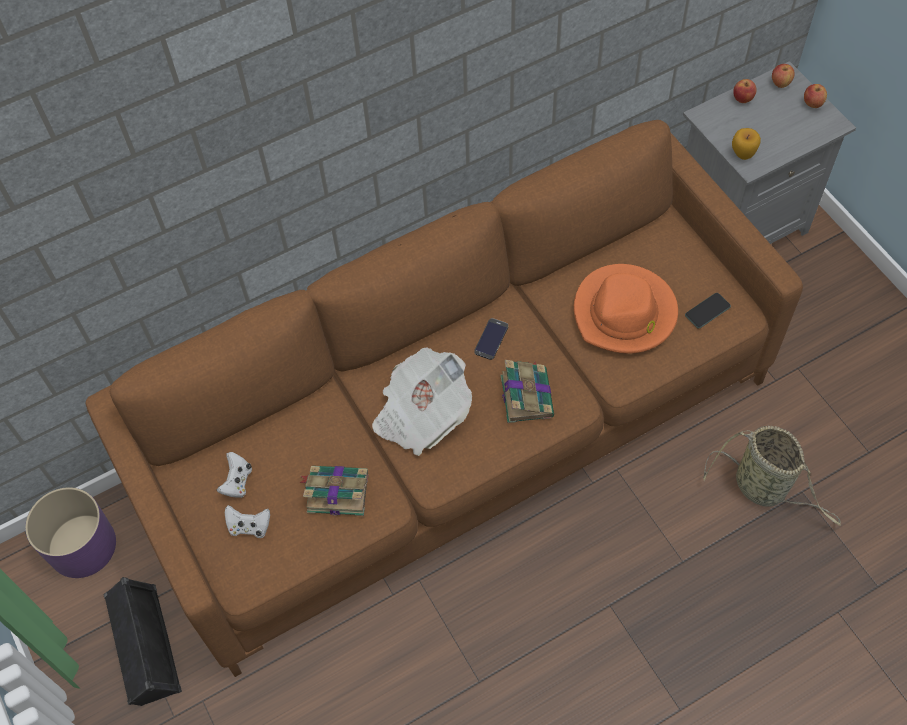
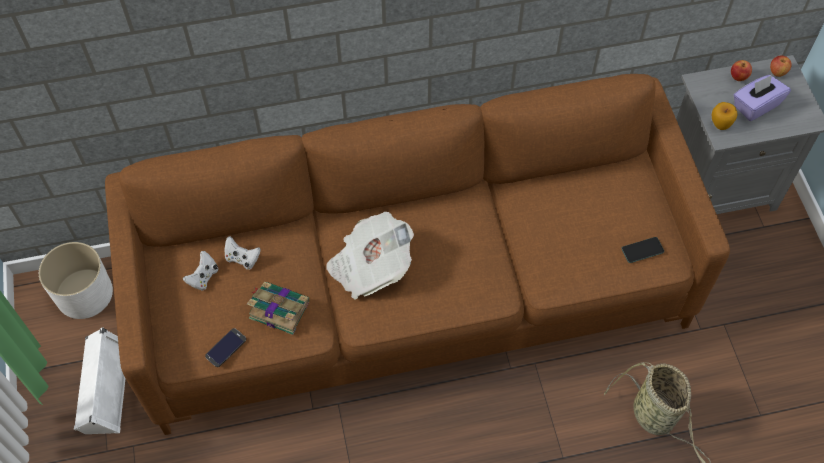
camera: 15 degrees right, 0 degrees up
(82, 545) = (85, 293): purple planter -> white planter
(142, 646) = (102, 387): black speaker -> white speaker
(249, 527) = (200, 316): white game controller -> white game controller (242, 258)
(491, 339) = (450, 221): phone -> phone (226, 348)
(526, 395) = (462, 276): book -> none
(625, 313) = (570, 232): orange hat -> none
(771, 124) = (755, 105): none -> purple tissue box
(812, 104) = (799, 97): apple -> none

